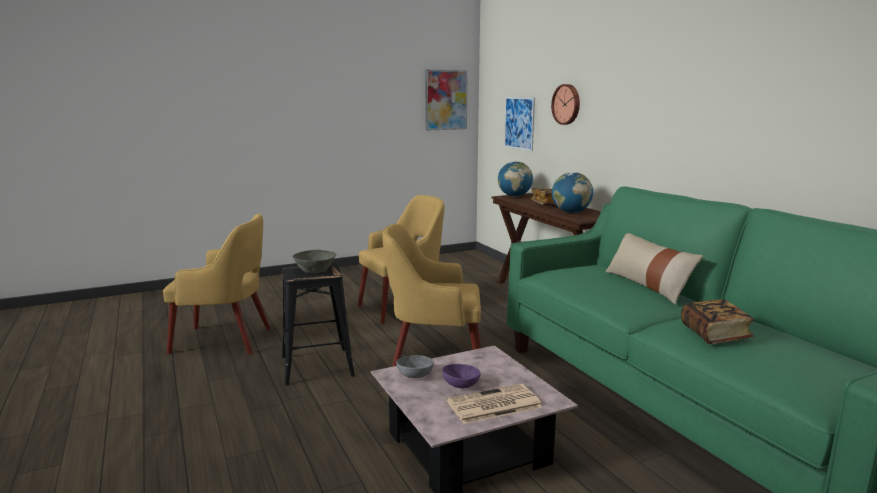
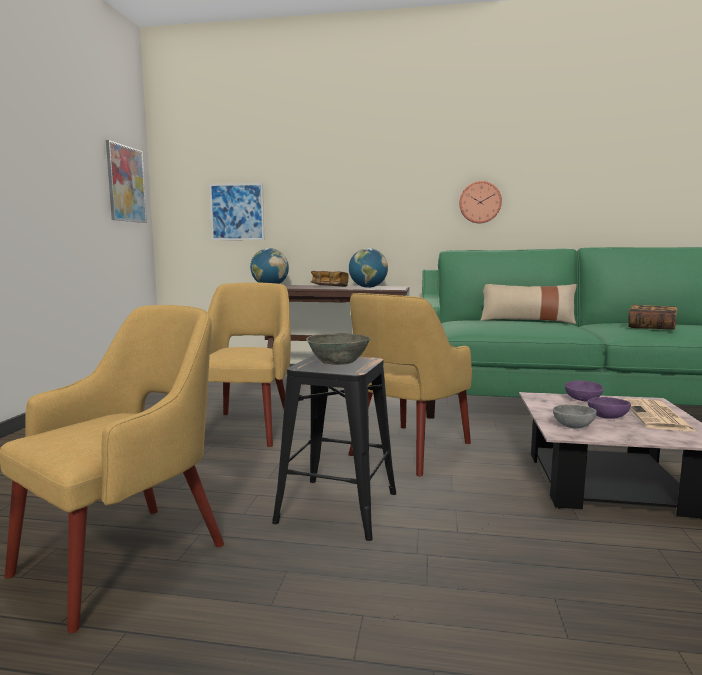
camera: 55 degrees left, 5 degrees down
(505, 371) = (583, 400): none -> purple bowl
(567, 104) = (316, 188): wall clock -> wall clock (480, 202)

